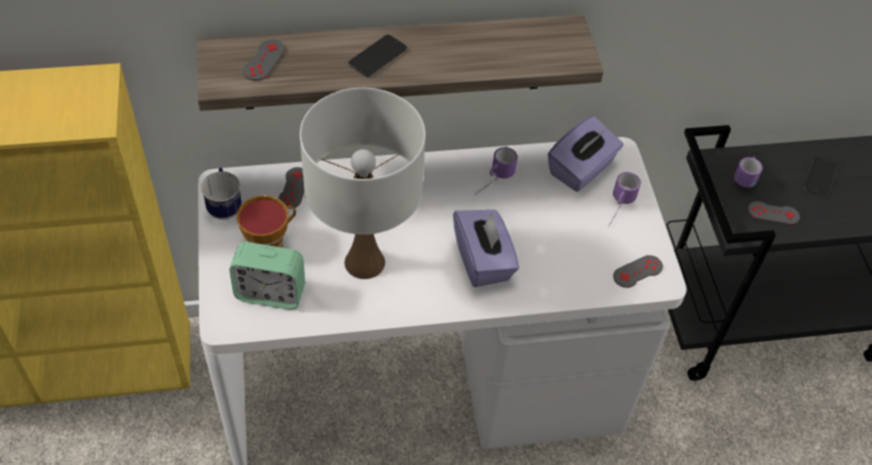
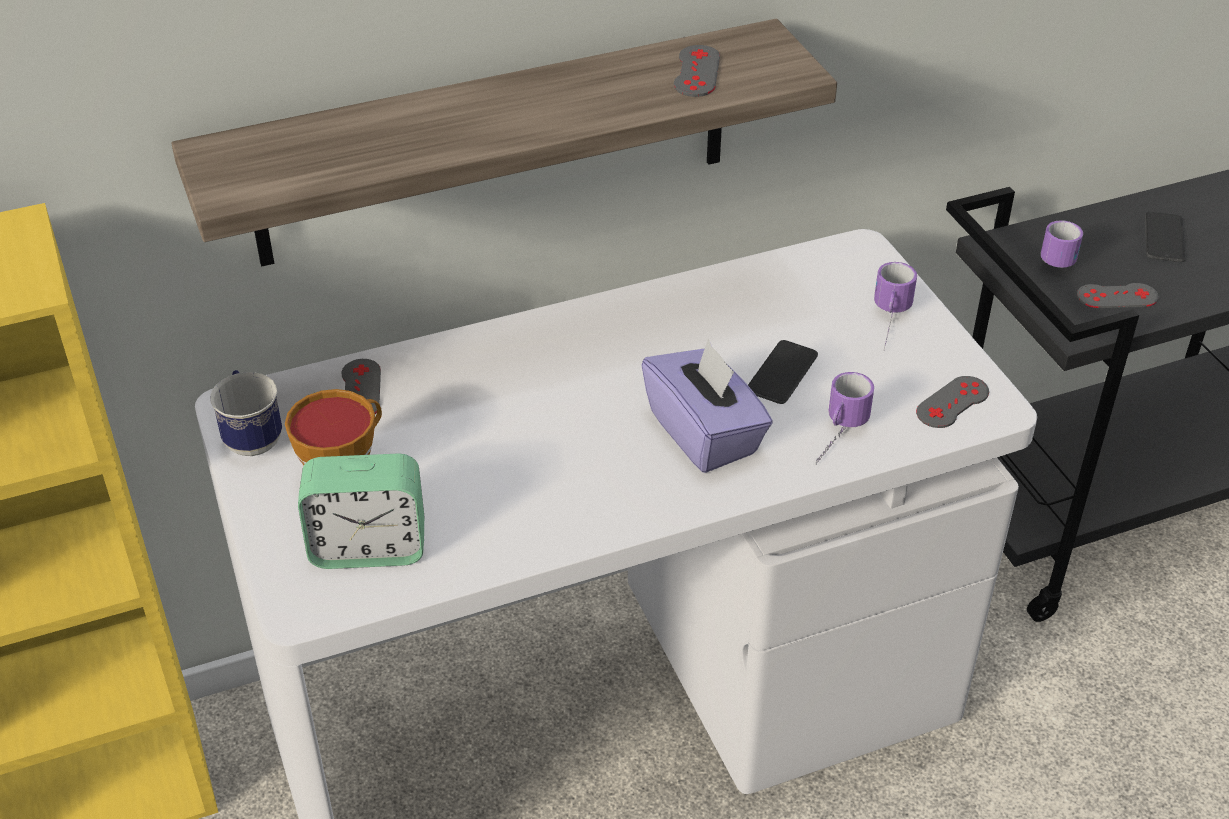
camera: 10 degrees left, 10 degrees down
(264, 60) = (293, 151): grey game controller -> grey game controller (697, 71)
(364, 263) = (513, 473): white table lamp -> none
(377, 56) = (478, 117): phone -> phone (782, 373)
(492, 182) = (680, 323): mug -> mug (836, 438)
(581, 169) = (812, 282): purple tissue box -> none

